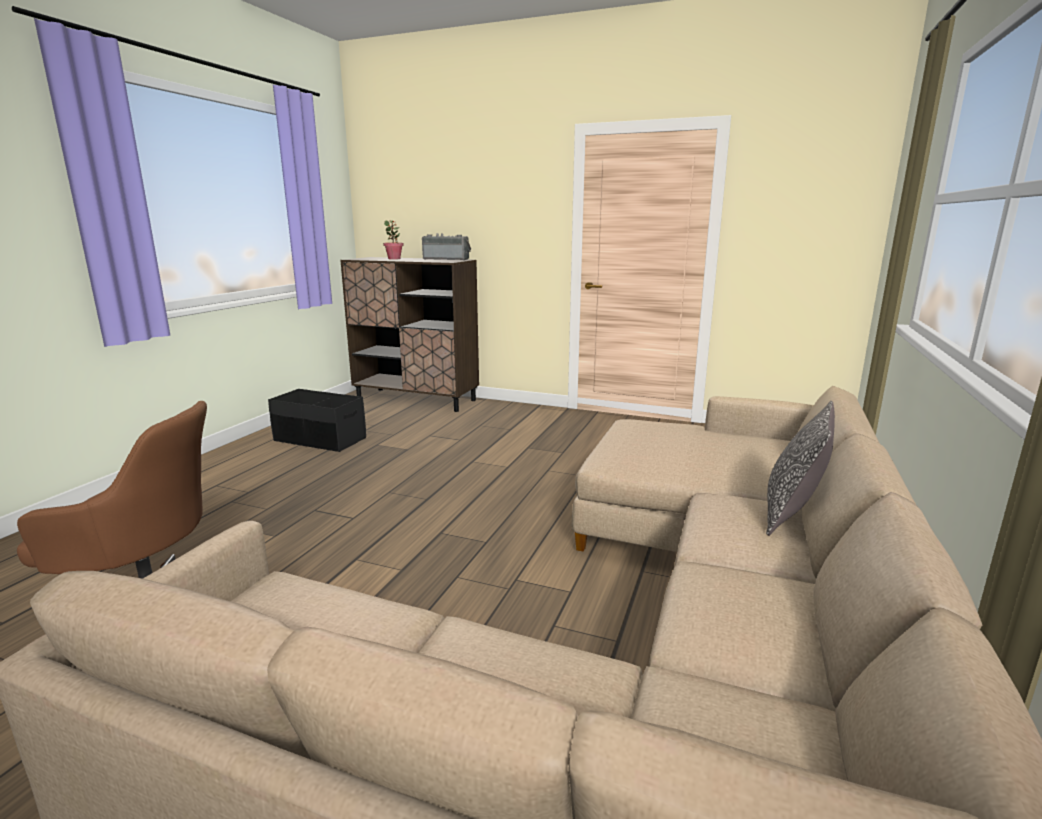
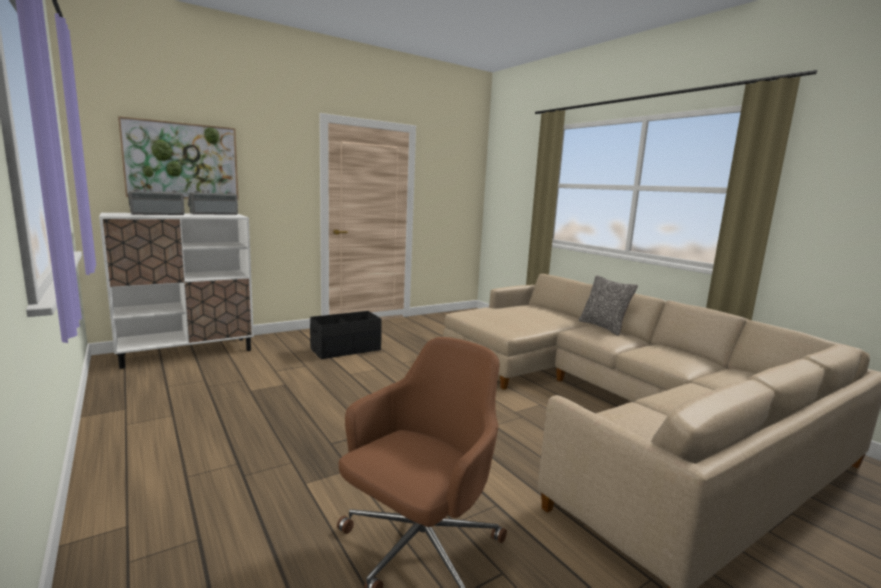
camera: 55 degrees left, 5 degrees down
(320, 439) = (183, 407): black storage box -> black storage box (346, 349)
(394, 259) = (158, 214): potted plant -> radio
(416, 400) = (188, 352): brown cabinet -> white cabinet
(431, 203) = (182, 161): none -> picture

